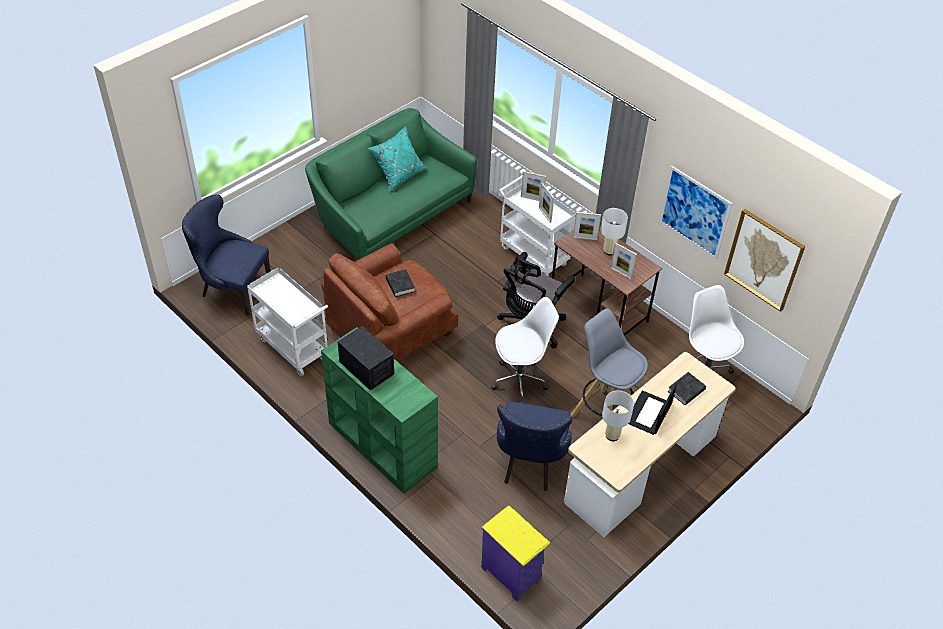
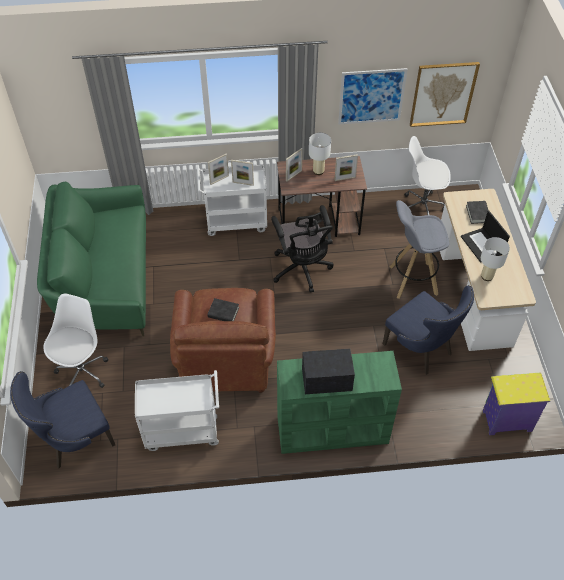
camera: 50 degrees left, 5 degrees up
(398, 174) = (96, 243): turquoise pillow -> none
(520, 381) = (344, 306): white office chair -> white office chair (83, 371)

